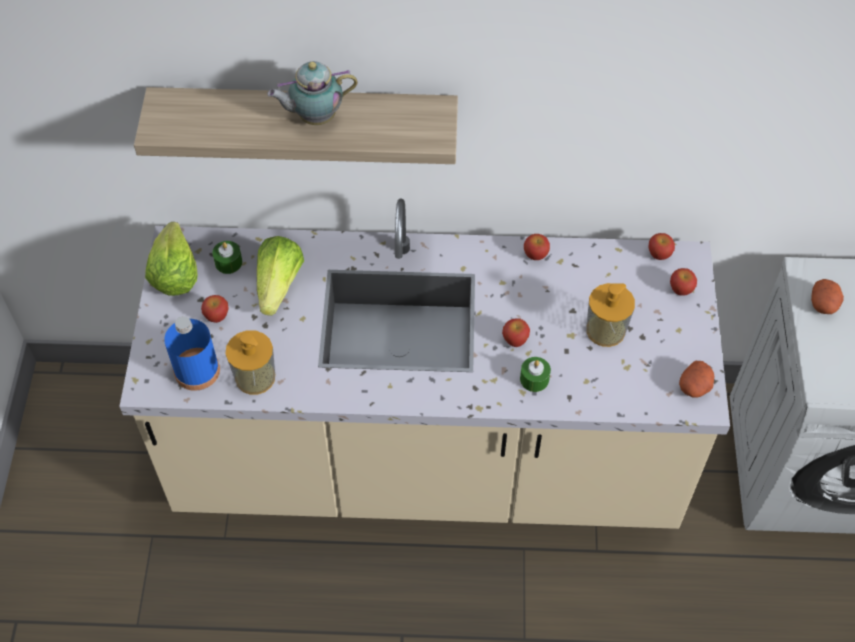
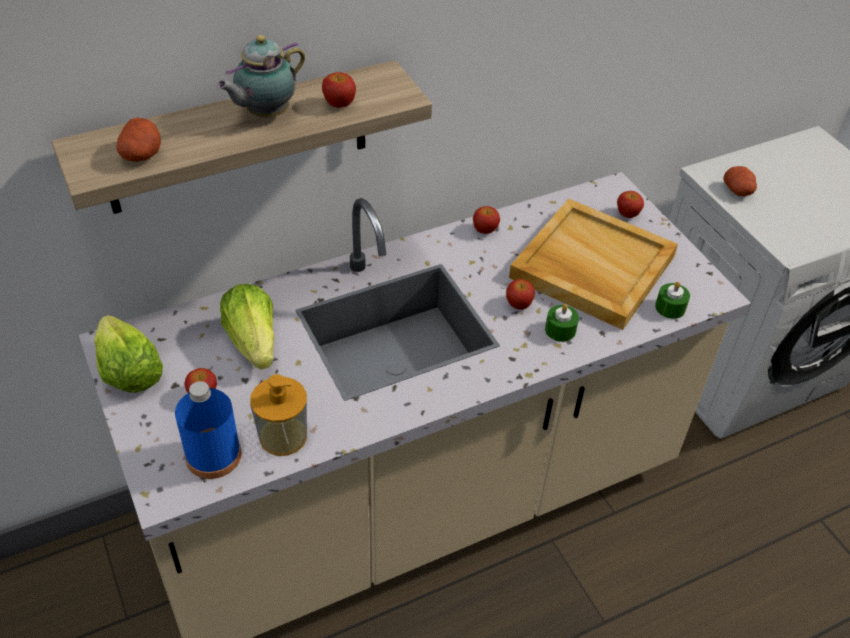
camera: 30 degrees left, 10 degrees down
(228, 262) = (184, 340): green candle -> green candle (670, 307)
(605, 330) = (591, 267): soap dispenser -> beige tray
(659, 254) = (589, 194): apple -> apple (339, 104)
(695, 387) = (699, 283): potato -> potato (142, 154)

